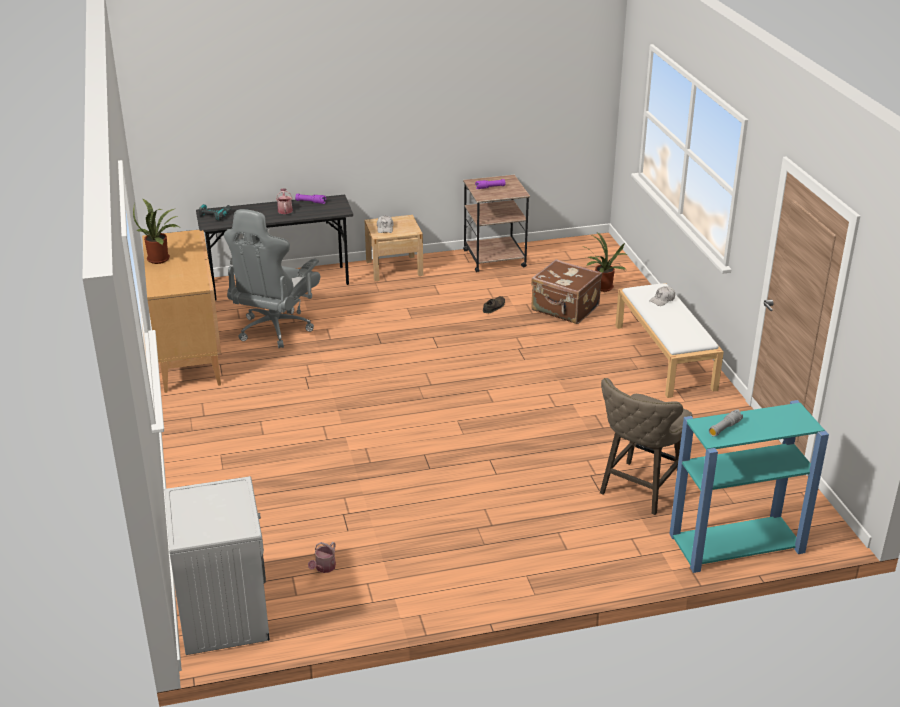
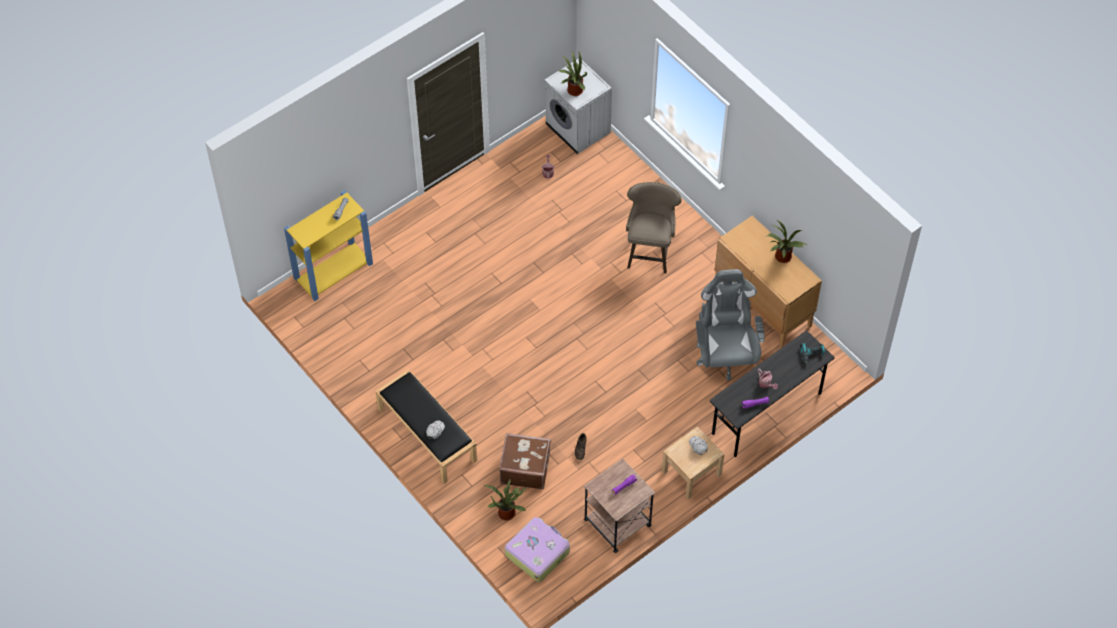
camera: 155 degrees right, 25 degrees up
(229, 503) = (573, 90): none -> potted plant
(587, 260) = (537, 552): none -> suitcase
(639, 490) = (401, 292): beige stool -> beige stool (649, 252)
(665, 357) = (426, 434): white bench -> black bench
(735, 543) = (334, 271): turquoise bookcase -> yellow bookcase

